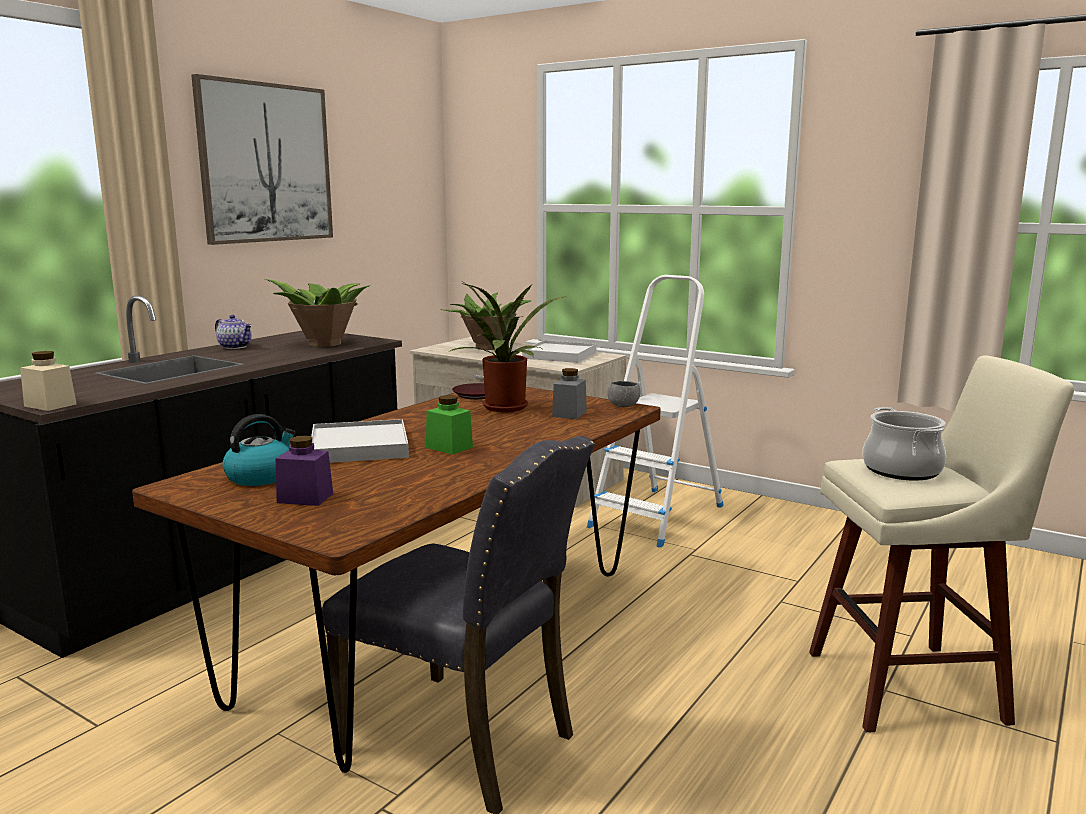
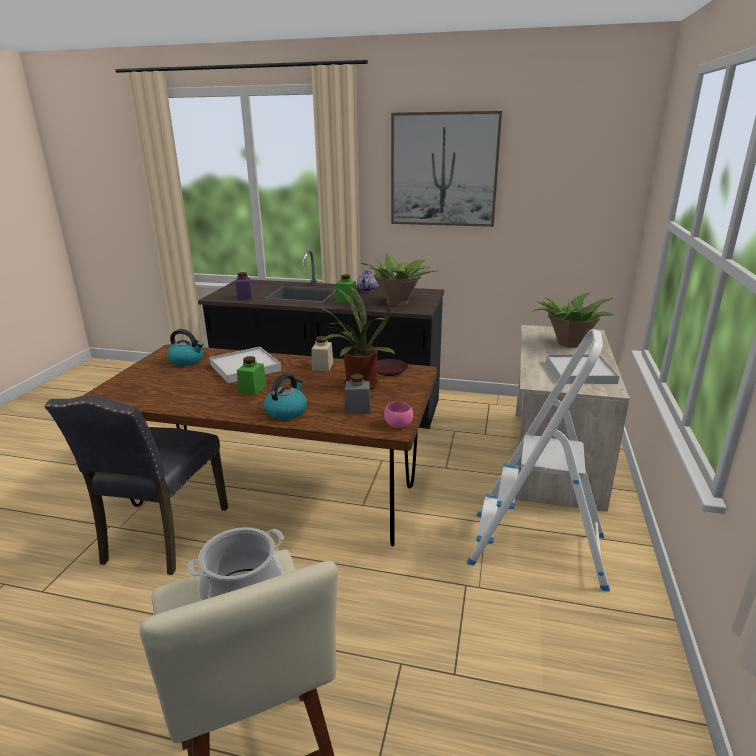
camera: 70 degrees right, 10 degrees up
(50, 405) = (215, 297): beige jar -> beige jar (322, 366)
(265, 356) = (346, 300): none -> green jar
(305, 498) = (153, 377): purple jar -> purple jar (244, 297)
(543, 438) = (286, 411): none -> kettle
(623, 406) = (398, 425): grey bowl -> pink bowl

